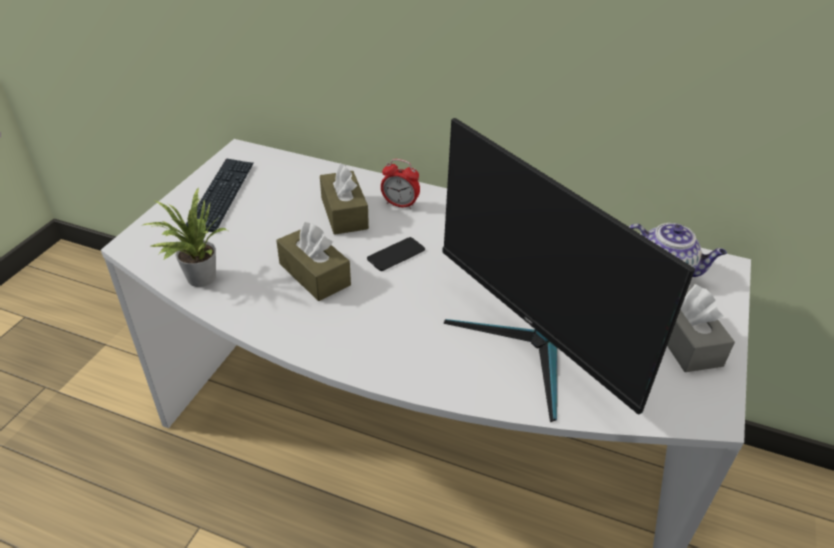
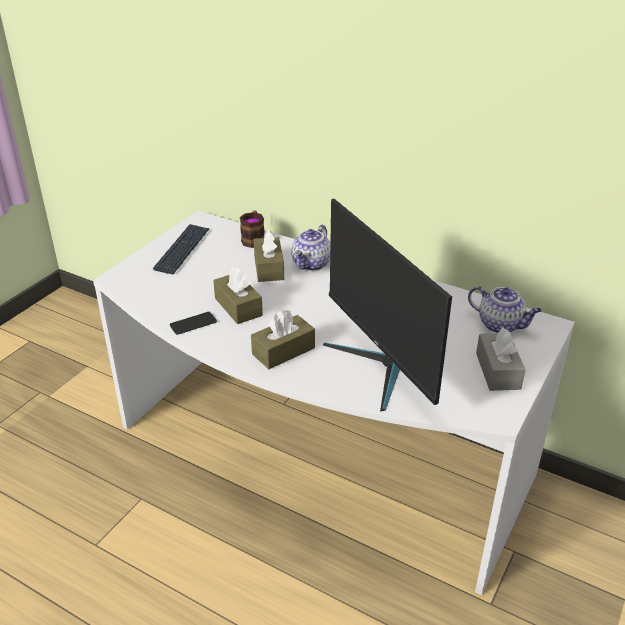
camera: 10 degrees right, 5 degrees down
(197, 278) = (156, 303): potted plant -> none
(315, 173) = (253, 239): none -> mug
(392, 338) = (283, 351): none -> brown tissue box
(396, 254) = (300, 298): phone -> phone (193, 323)
(400, 204) = (312, 264): alarm clock -> teapot

